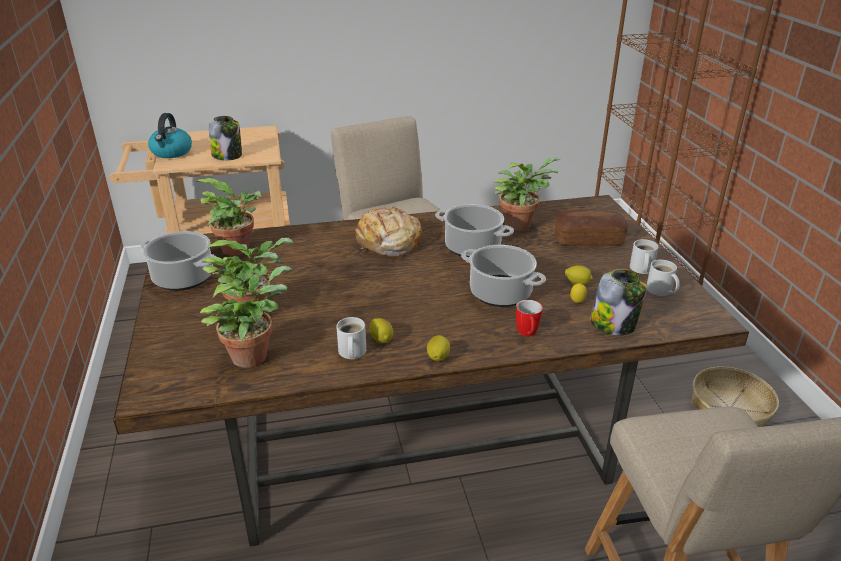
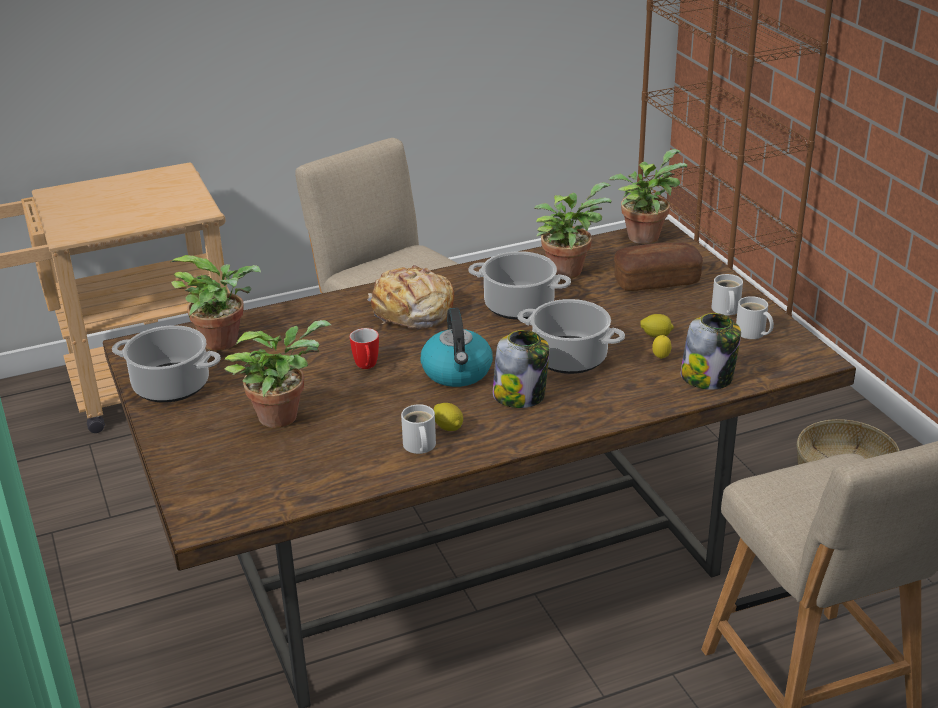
camera: 10 degrees left, 0 degrees up
(171, 152) = (63, 218): kettle -> kettle (457, 372)
(228, 156) = (145, 215): jar -> jar (520, 396)
(253, 354) = (304, 463): potted plant -> potted plant (644, 235)
(438, 358) = (520, 439): lemon -> none
(527, 335) = (614, 401): mug -> mug (367, 367)

